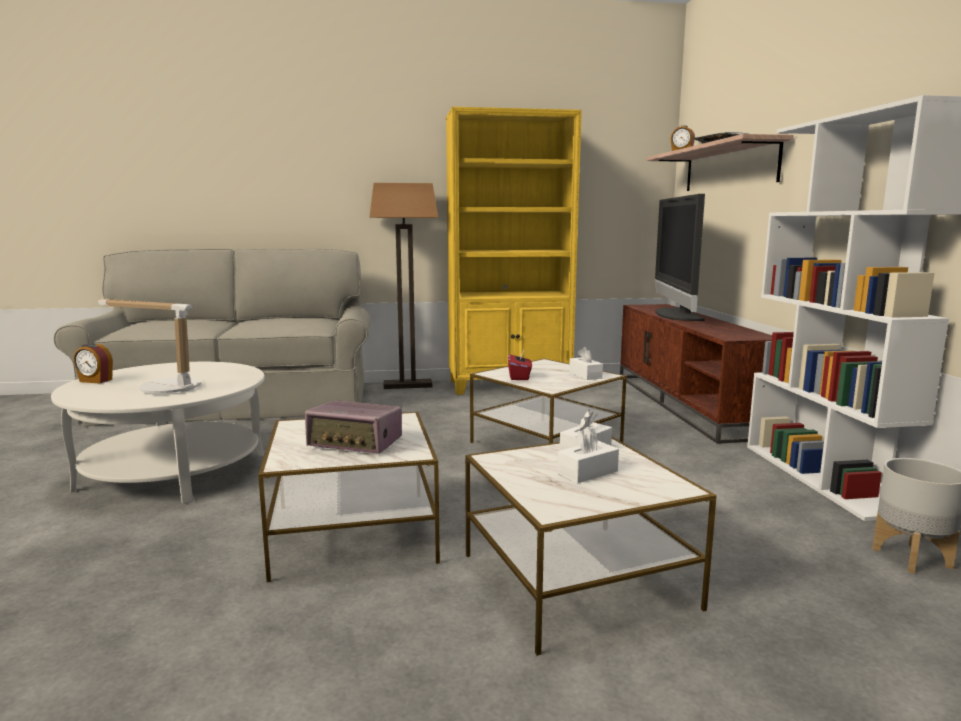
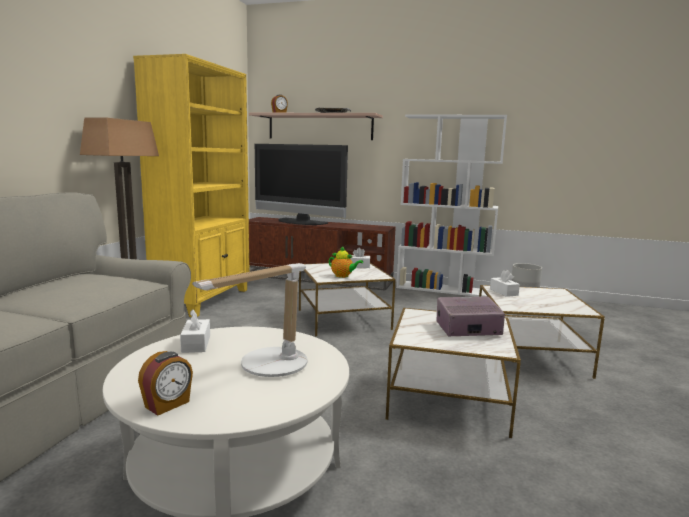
camera: 65 degrees left, 0 degrees up
(356, 443) = (467, 329): radio -> radio turned 135 degrees counterclockwise
(519, 377) = (343, 276): red tissue box -> teapot
(587, 472) = (536, 297): white tissue box -> white tissue box (196, 344)

